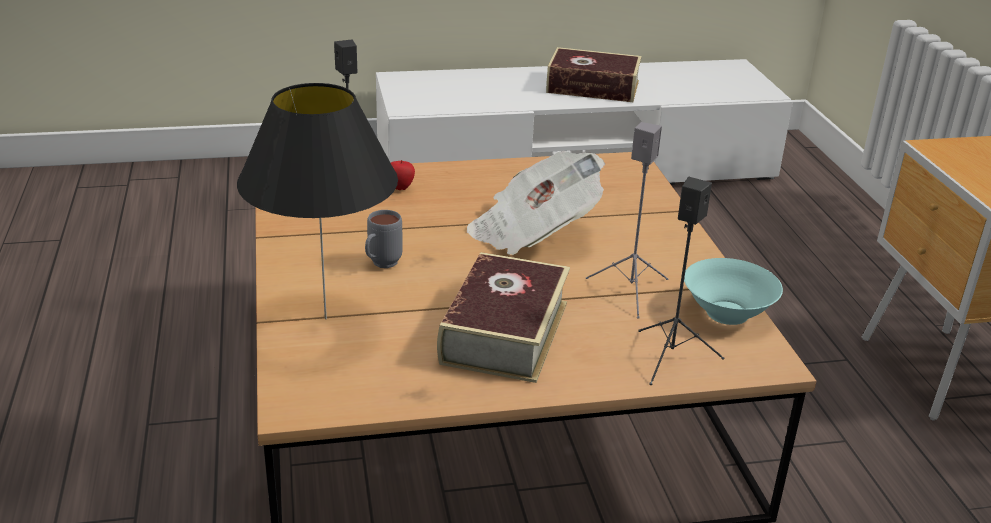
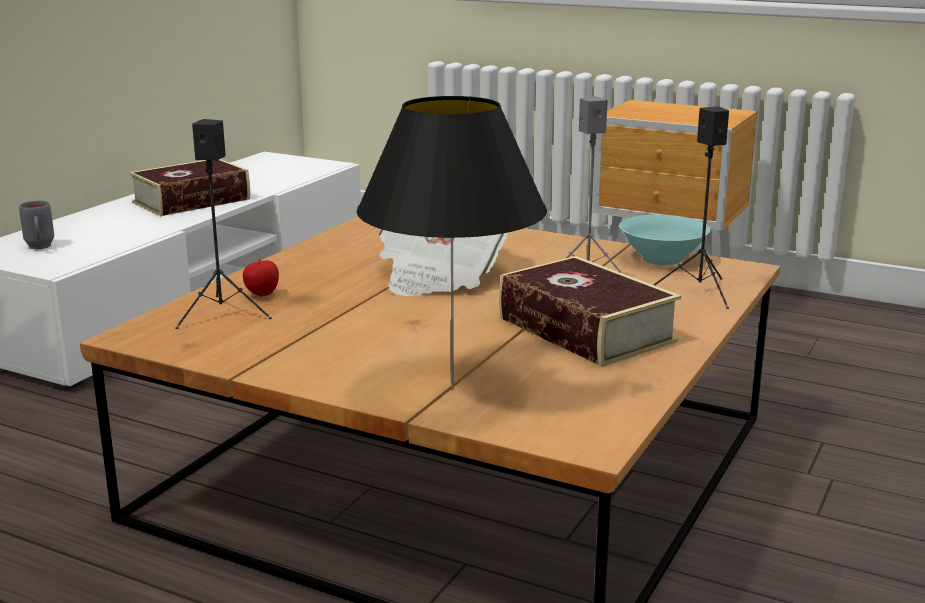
camera: 50 degrees left, 10 degrees down
(381, 265) = (394, 341): grey mug -> grey mug (40, 248)

